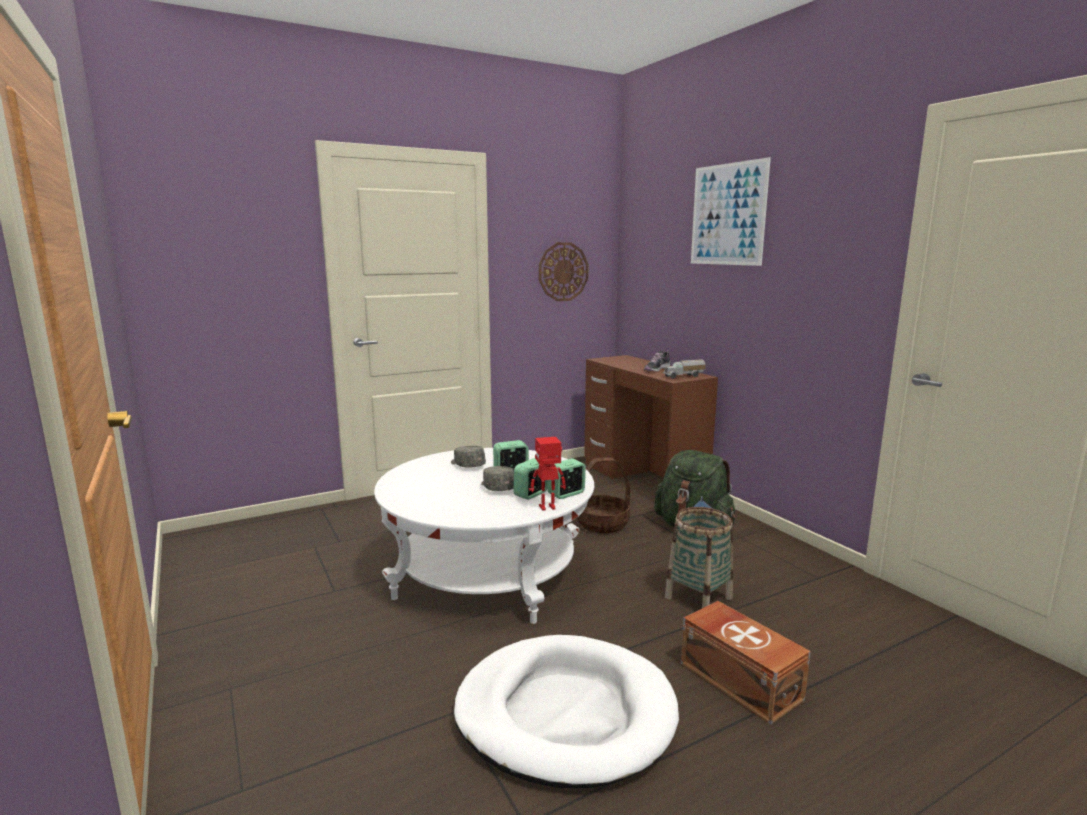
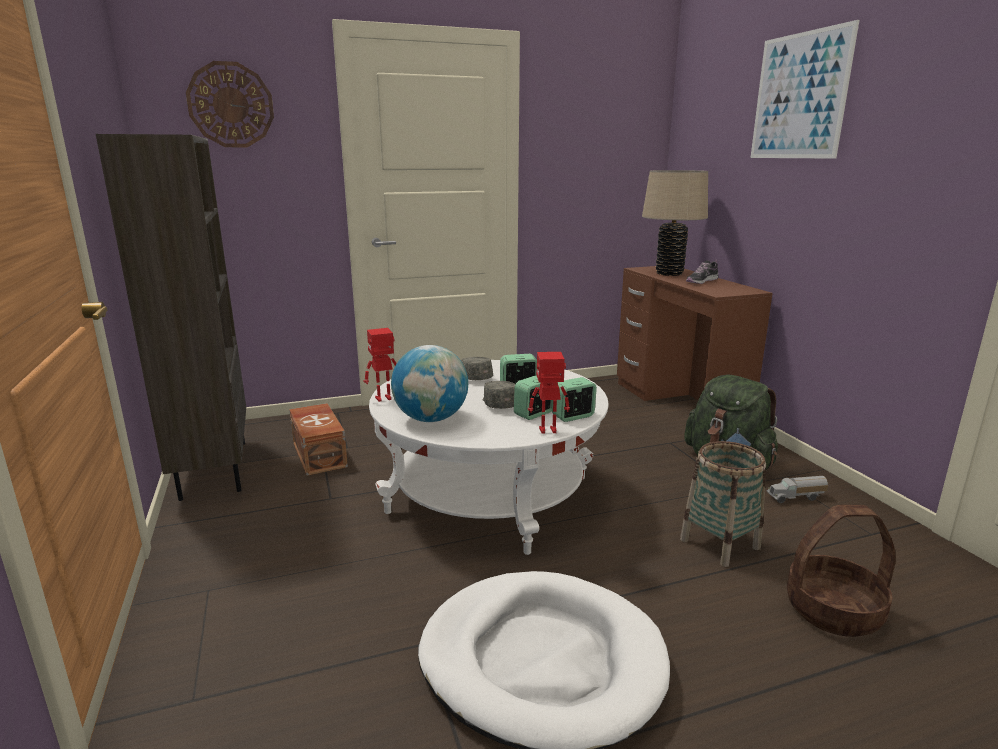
camera: 10 degrees right, 5 degrees up
(204, 573) = (212, 469): none -> brown bookcase
(388, 489) = (384, 399): none -> toy robot
(439, 505) = (431, 419): none -> globe
(563, 271) = (603, 169): wall clock -> wall clock (231, 105)
(602, 523) = (624, 449): basket -> basket (833, 610)
(627, 363) = (669, 273): none -> beige table lamp
(684, 376) = (731, 290): toy truck -> toy truck (796, 498)
(739, 679) = (753, 646): brown storage box -> brown storage box (320, 454)

